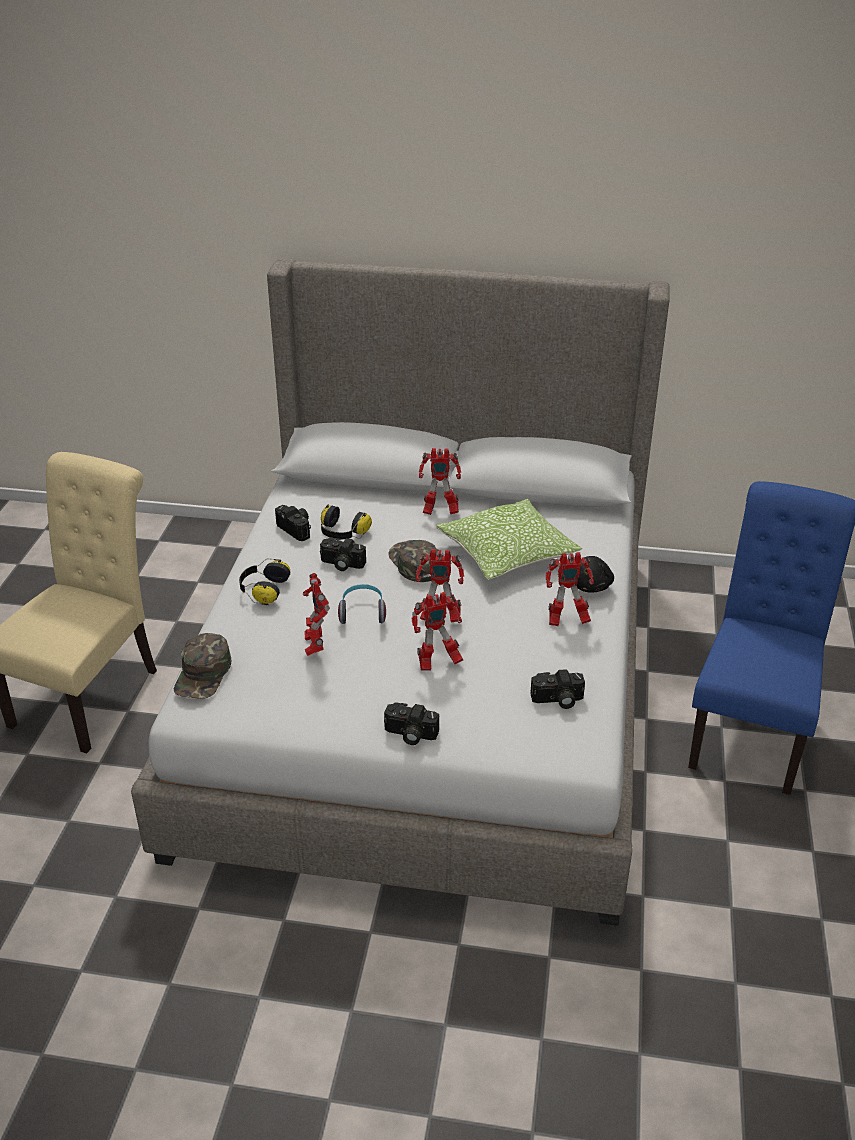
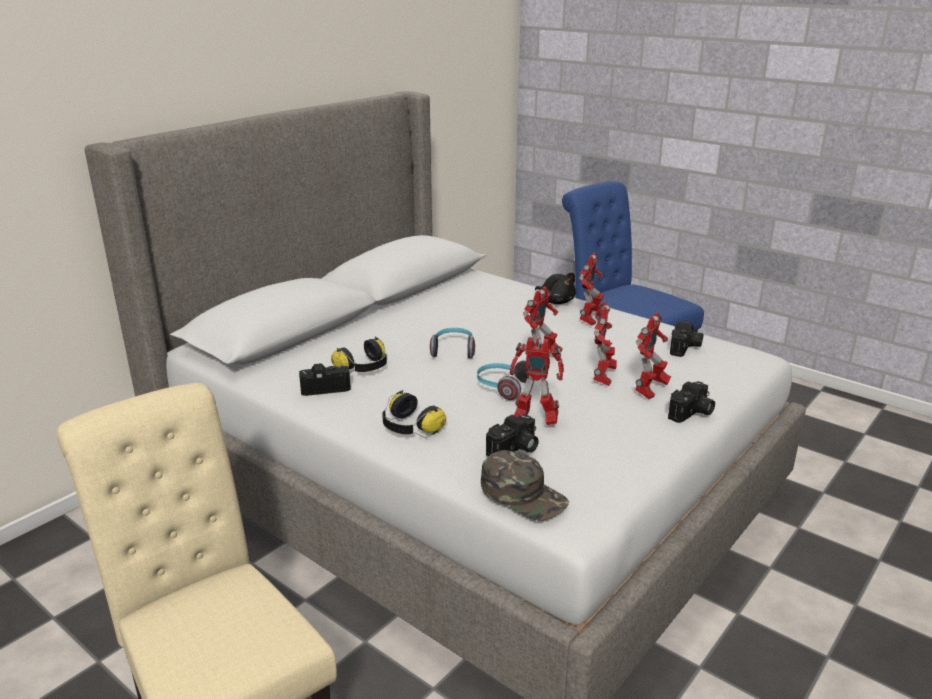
camera: 60 degrees left, 10 degrees down
(341, 564) = (415, 380): camera -> camera (515, 450)
(414, 563) = (453, 350): green cap -> headphones
(439, 511) = (388, 323): toy robot -> toy robot (650, 391)
(507, 553) = (481, 315): pillow -> none

